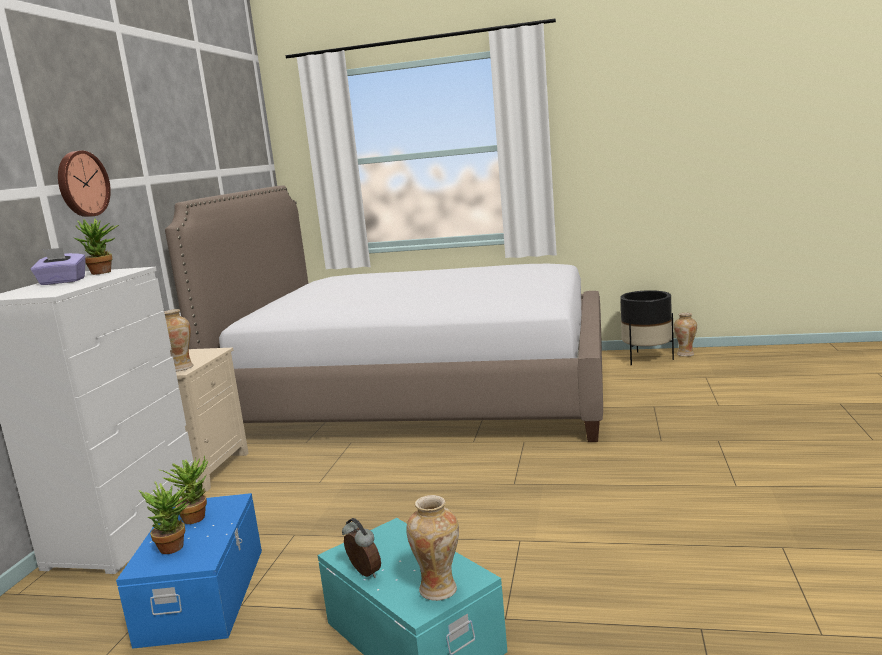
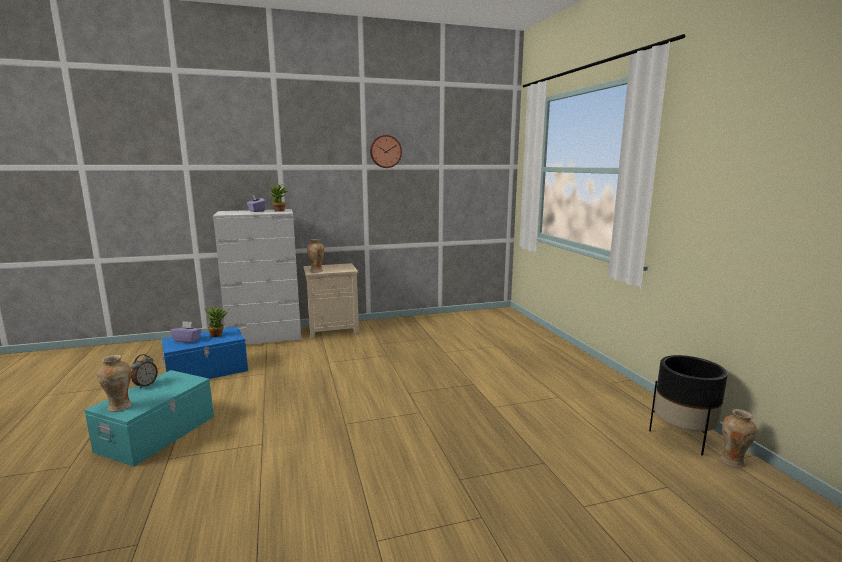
camera: 60 degrees right, 0 degrees up
(81, 184) = (306, 165): wall clock -> wall clock (385, 151)
(177, 547) = (187, 340): potted plant -> purple tissue box
(423, 393) = (483, 355): bed -> none

